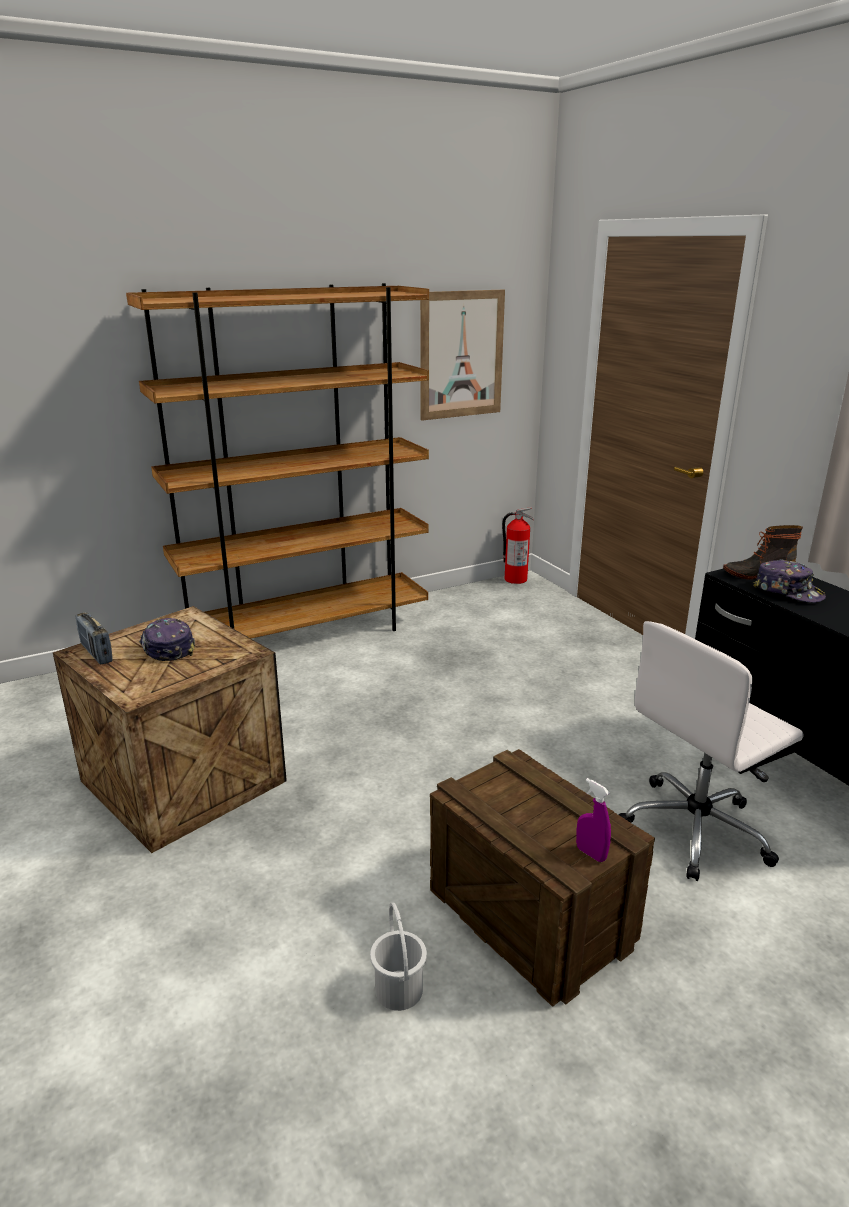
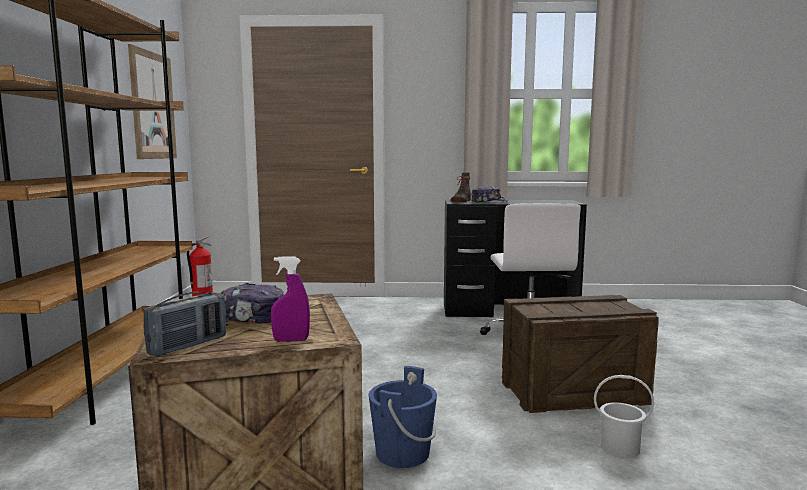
camera: 60 degrees left, 15 degrees down
(96, 653) = (188, 345): radio -> radio turned 45 degrees counterclockwise
(284, 828) = (402, 453): none -> blue bucket
(591, 854) = (621, 305): purple spray bottle -> purple spray bottle (291, 340)

